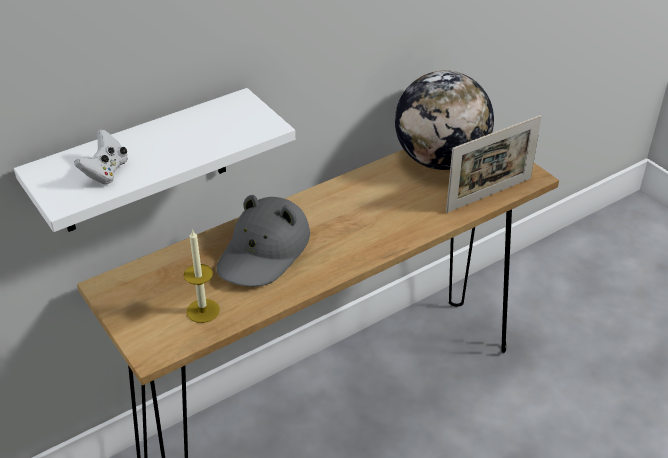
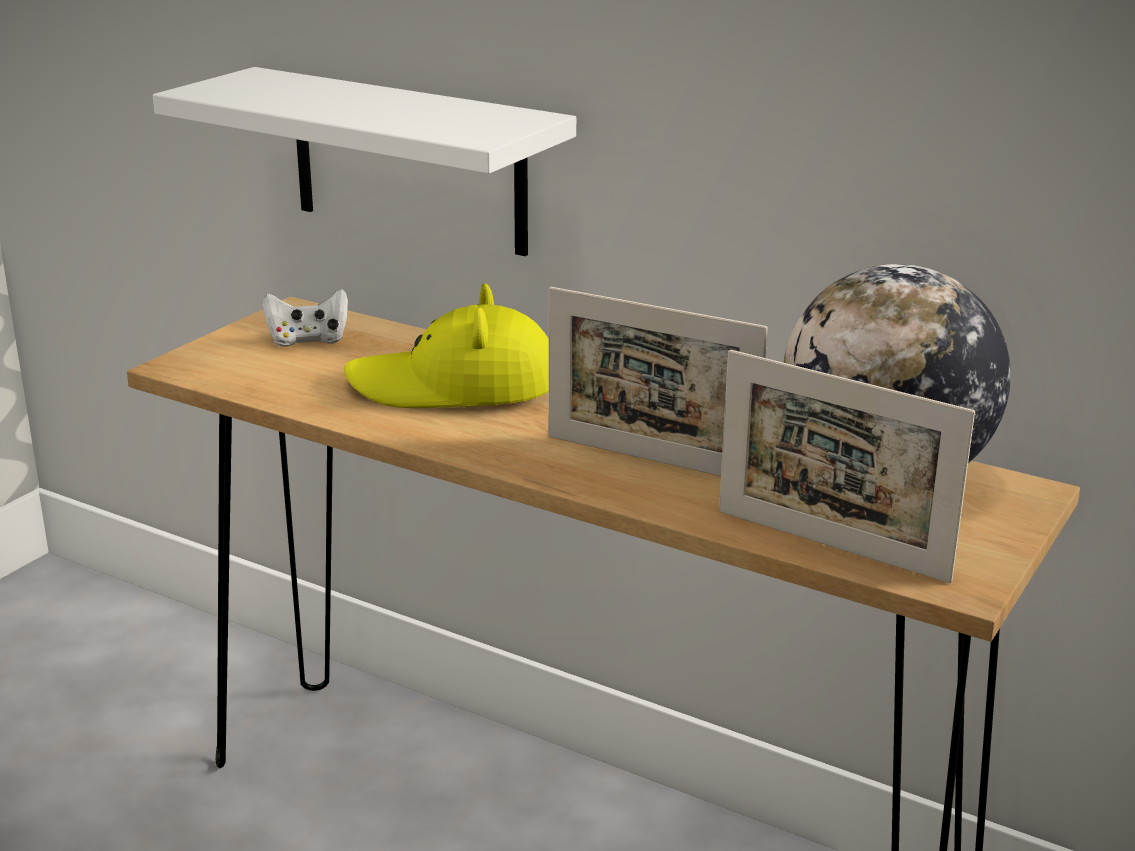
camera: 65 degrees right, 15 degrees down
(106, 172) = (277, 94): white game controller -> white game controller (308, 340)
(203, 311) = (285, 375): candle -> none
(264, 251) = (455, 385): grey hat -> yellow hat
(387, 215) = (649, 459): none -> picture frame

